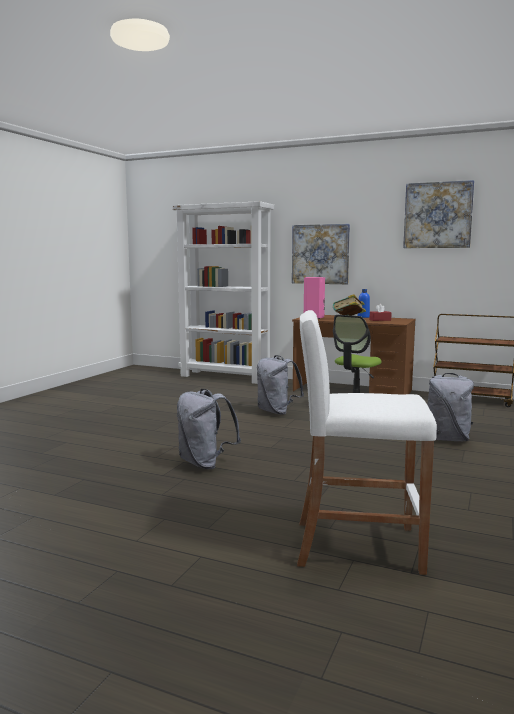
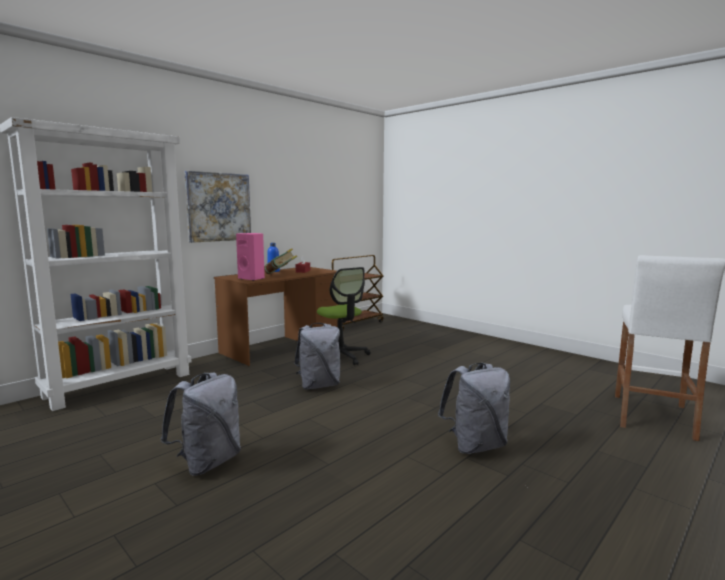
camera: 70 degrees left, 0 degrees up
(438, 215) = (315, 173): picture -> none
(447, 439) = (443, 350): grey backpack -> grey backpack (208, 462)

